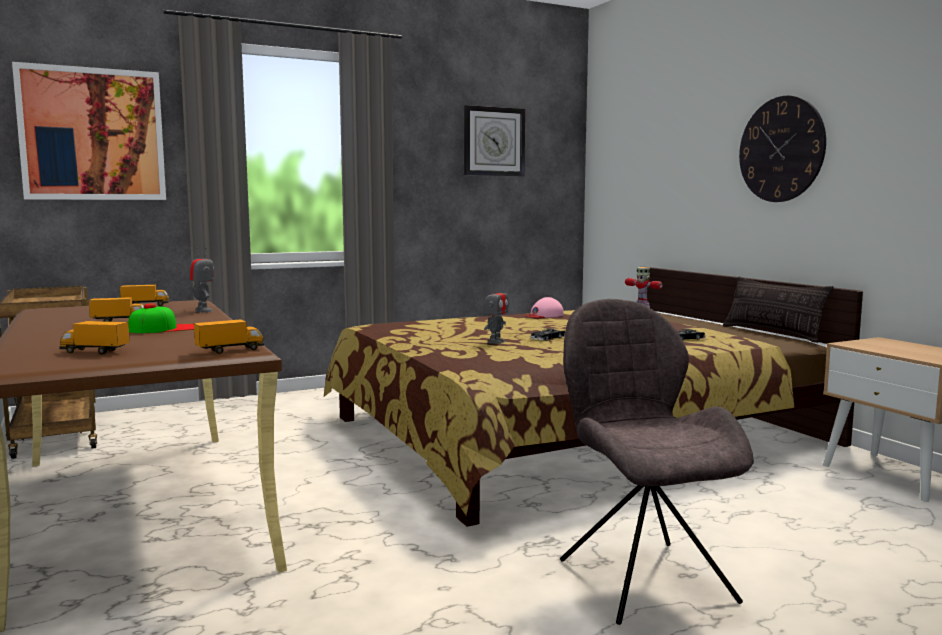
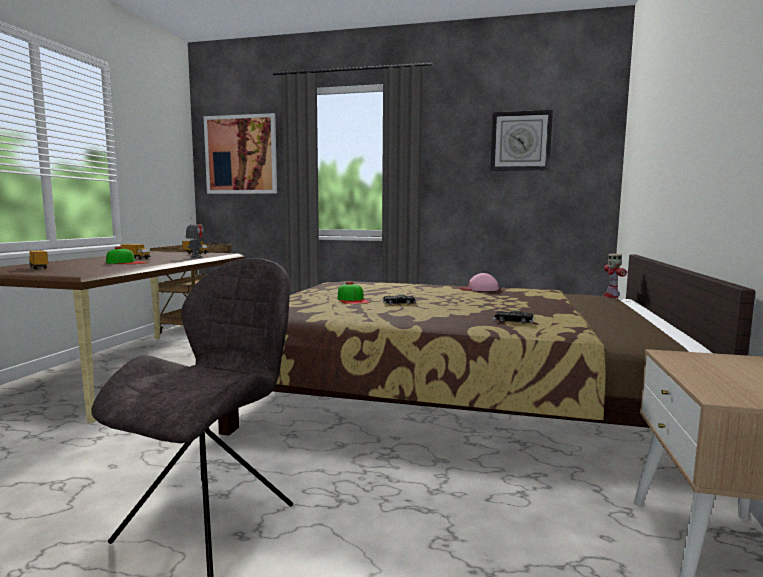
camera: 40 degrees right, 0 degrees up
(230, 351) = (71, 273): toy truck -> none
(496, 342) = (353, 300): toy robot -> cap
(772, 333) = (668, 334): pillow -> none
(781, 149) = (717, 112): wall clock -> none

